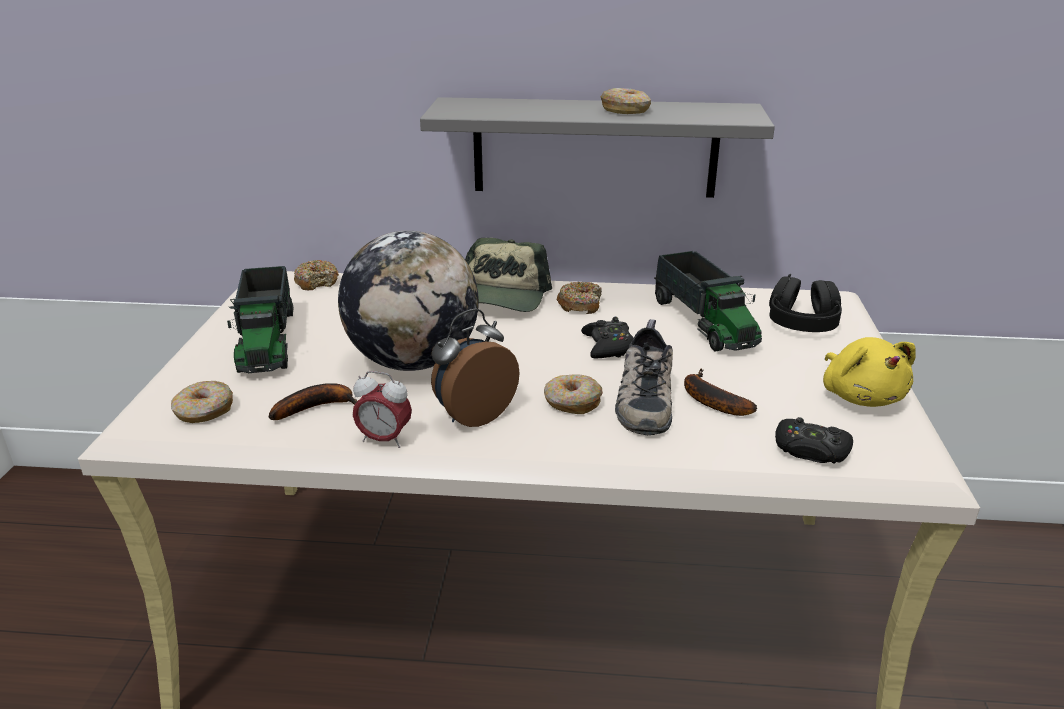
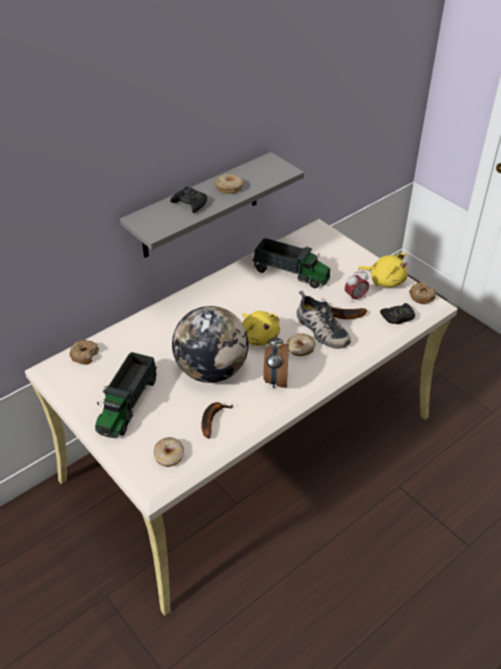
camera: 45 degrees left, 15 degrees up
(267, 341) = (128, 404): toy truck -> toy truck turned 75 degrees clockwise
(384, 440) = (262, 414): alarm clock -> alarm clock (355, 297)
(501, 296) = (189, 309): cap -> none
(537, 361) = (258, 336): none -> yellow plush toy
(580, 305) = (230, 293): donut -> donut (421, 296)
(608, 346) = (274, 310): black game controller -> black game controller (190, 203)
(802, 321) = (324, 250): black headphones -> none

